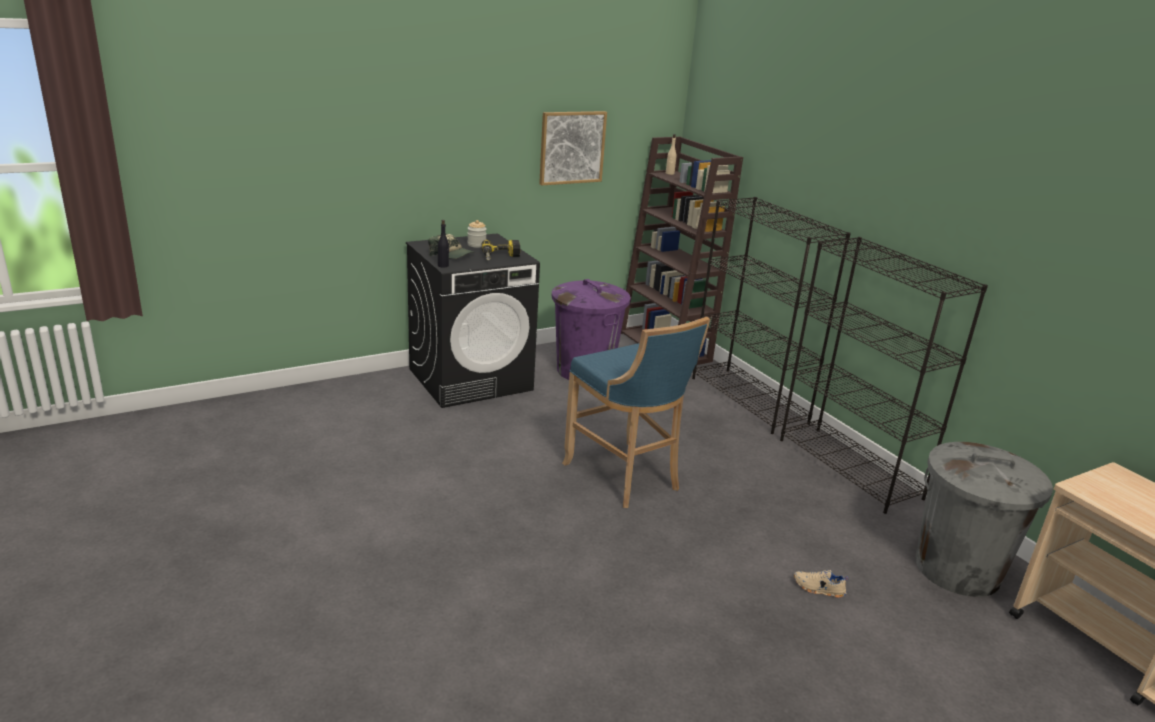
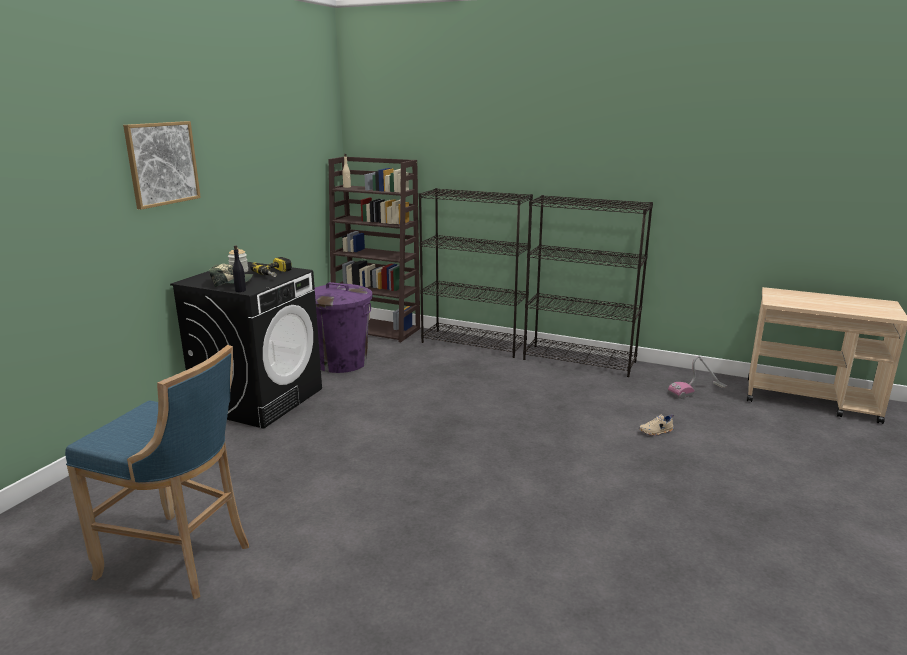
camera: 35 degrees left, 5 degrees down
(572, 147) = (278, 173): picture -> picture (162, 163)
(626, 477) = (466, 418): blue stool -> blue stool (181, 559)
(958, 569) = (697, 390): grey trash can -> vacuum cleaner

